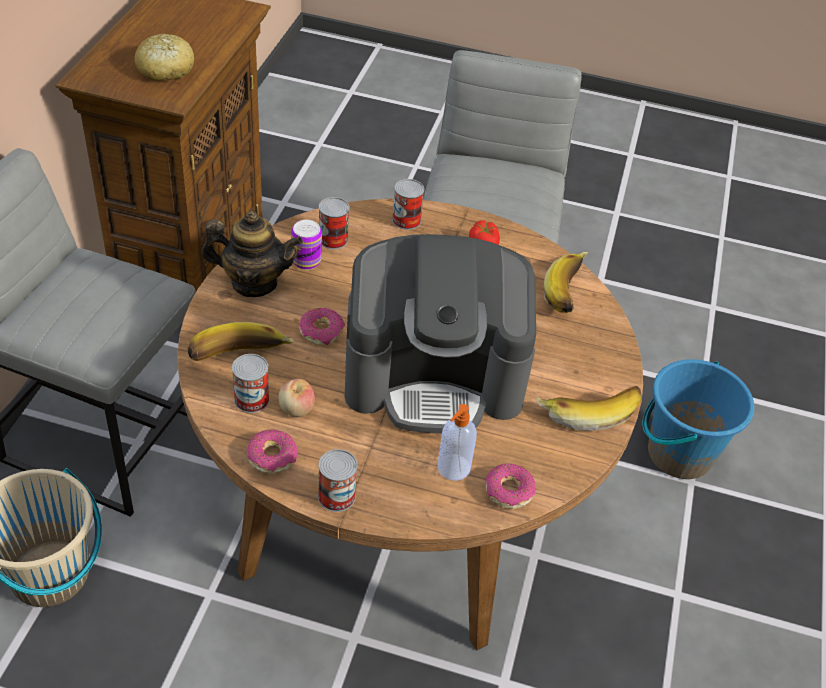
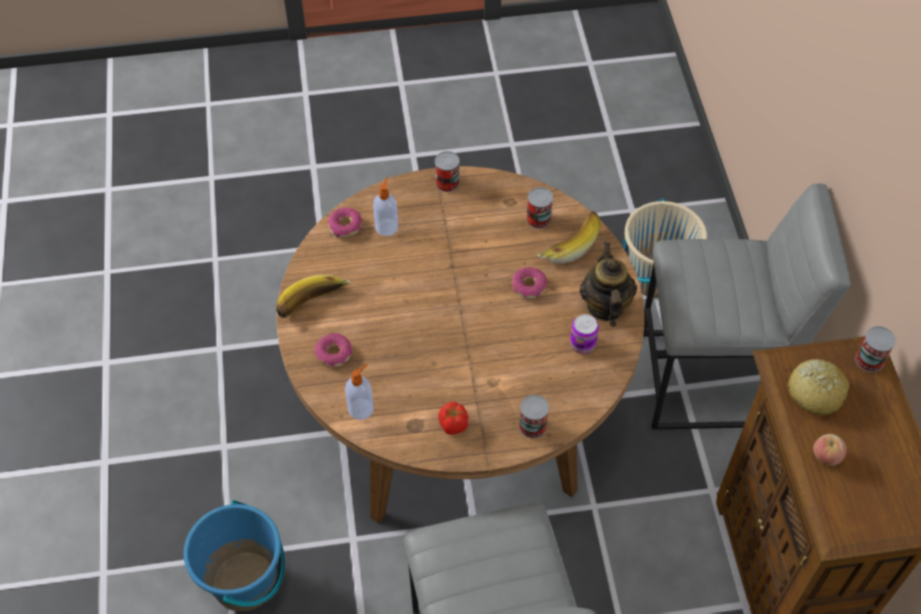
camera: 160 degrees right, 10 degrees up
(254, 283) = (605, 306): teapot -> teapot turned 105 degrees clockwise
(272, 457) = (500, 189): donut -> donut (334, 354)
(296, 409) = (506, 224): apple -> apple (826, 456)
(333, 239) = (577, 375): can -> can (869, 360)
(434, 375) = (431, 286): coffee machine -> none
(570, 292) = (361, 408): banana -> soap dispenser

